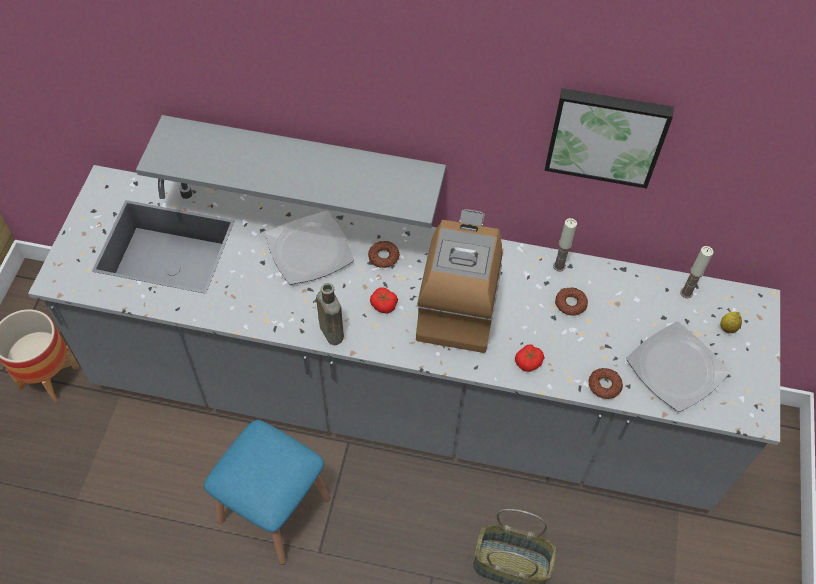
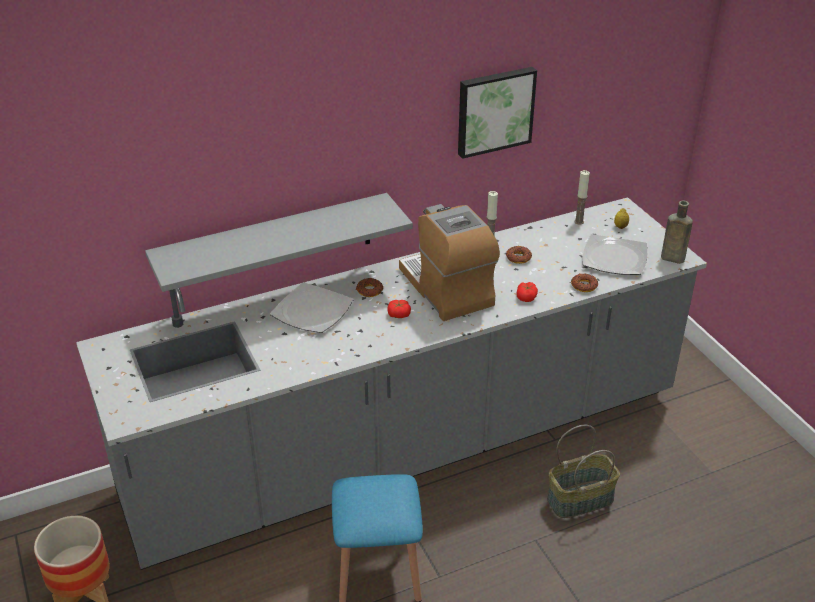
camera: 35 degrees left, 20 degrees down
(330, 331) = (378, 345): brown bottle -> brown bottle (671, 258)

